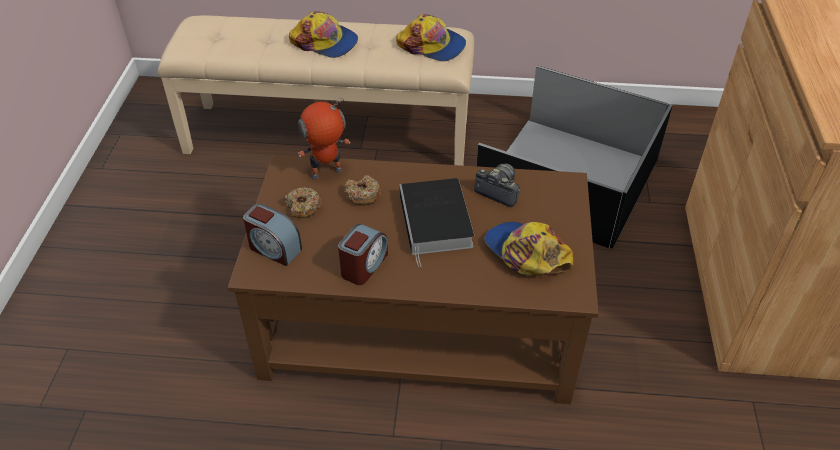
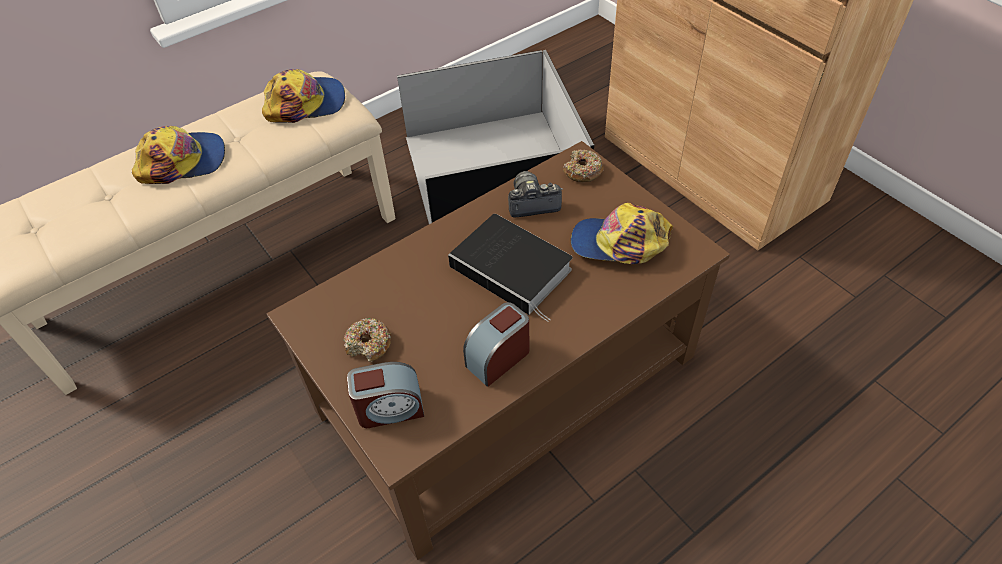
camera: 40 degrees left, 5 degrees up
(327, 174) = (352, 294): toy robot -> none
(362, 195) = (414, 291): donut -> donut (582, 171)
(364, 265) = (498, 358): alarm clock -> alarm clock turned 120 degrees counterclockwise

